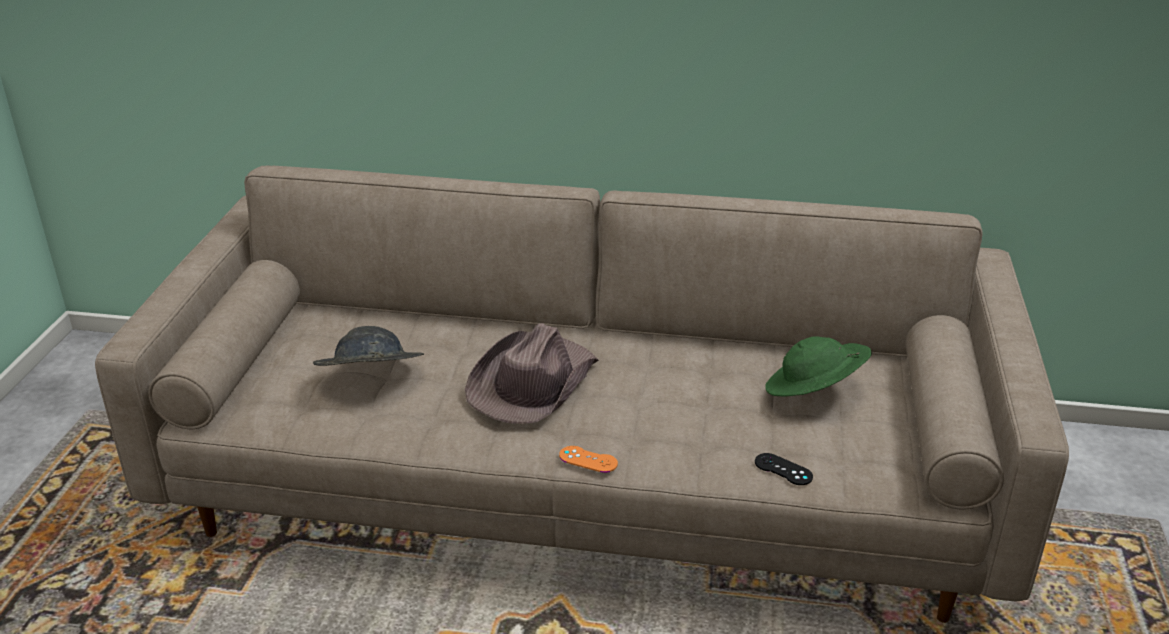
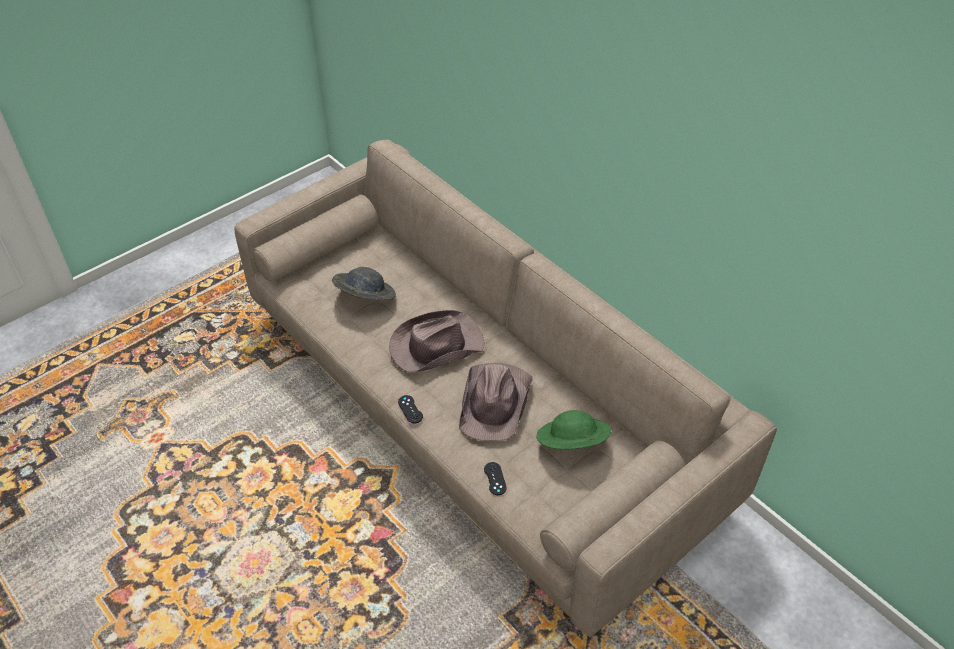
camera: 40 degrees right, 15 degrees up
(588, 459) = (410, 409): orange game controller -> black game controller
(680, 399) = (495, 402): none -> brown hat

